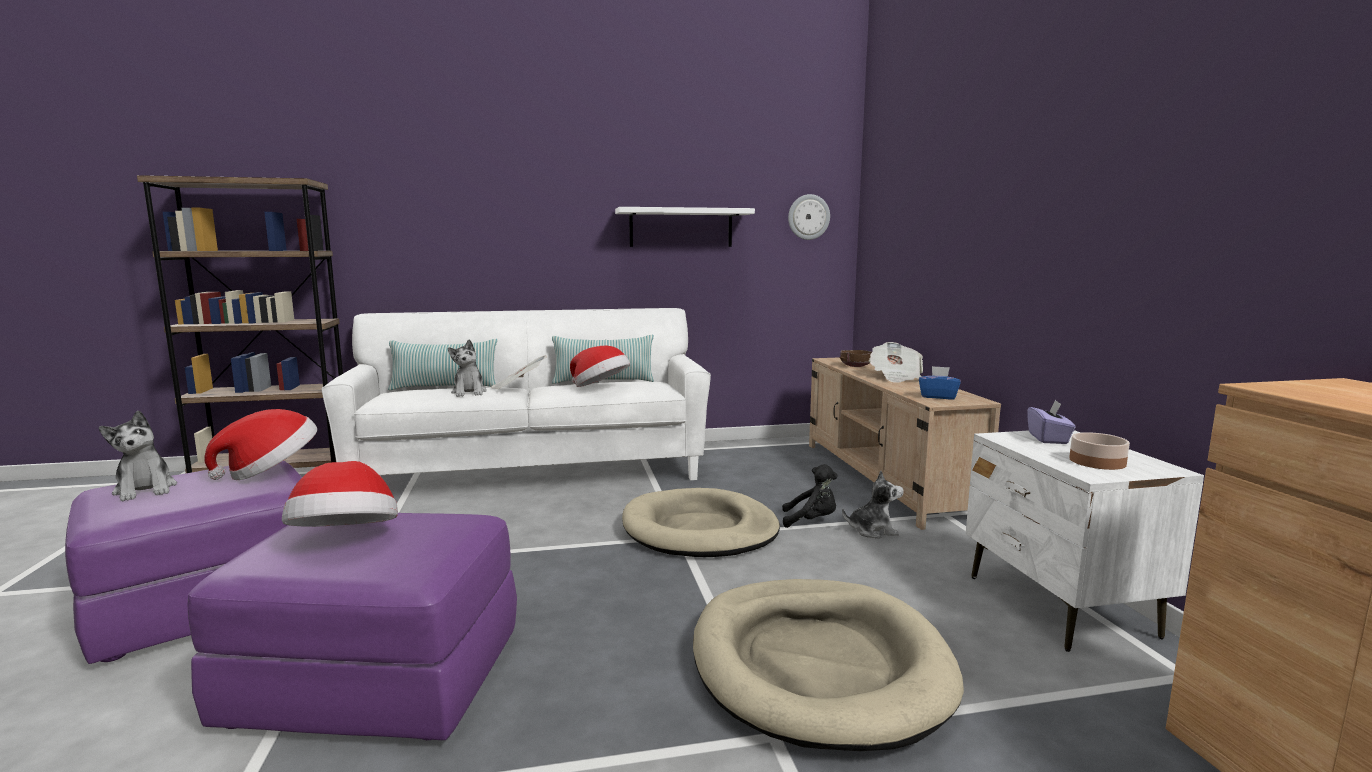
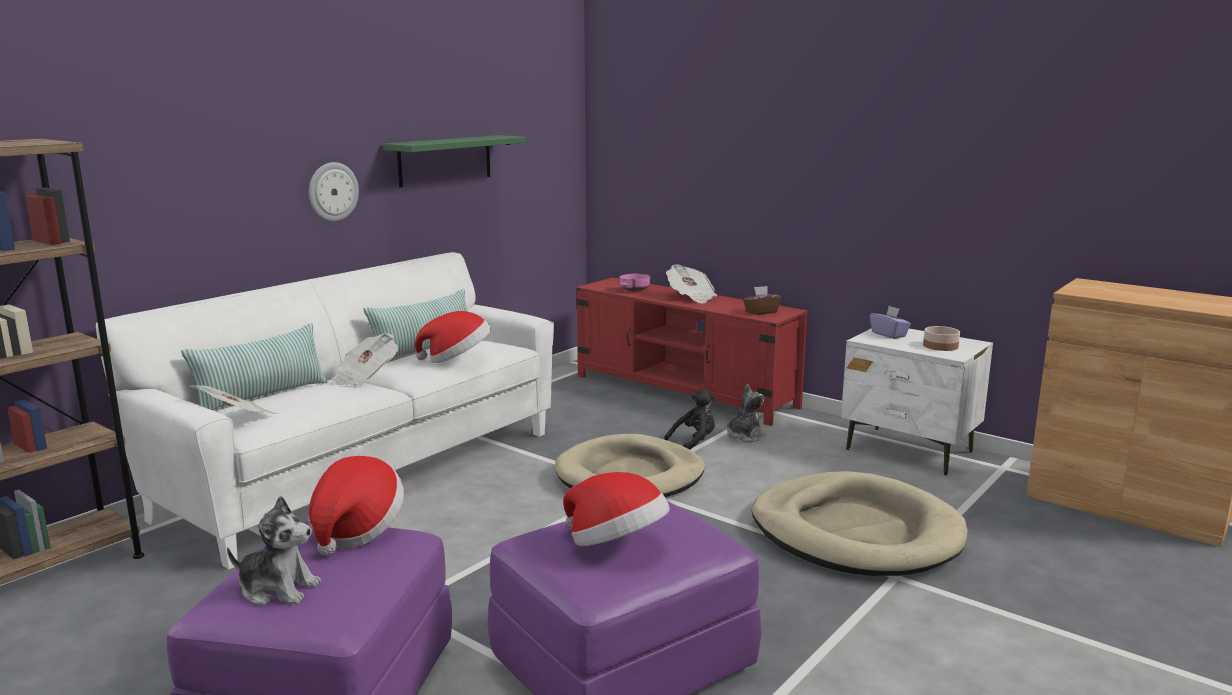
camera: 40 degrees left, 5 degrees up
(387, 393) = (236, 419): none -> newspaper
(469, 392) = (329, 395): plush toy -> none
(681, 228) = (445, 160): white shelf -> green shelf
(808, 217) = (549, 138): wall clock -> wall clock (332, 191)
(856, 366) = (634, 290): brown bowl -> pink bowl
(885, 478) = (684, 391): beige tv stand -> red tv stand
(938, 396) = (761, 312): blue tissue box -> brown tissue box

